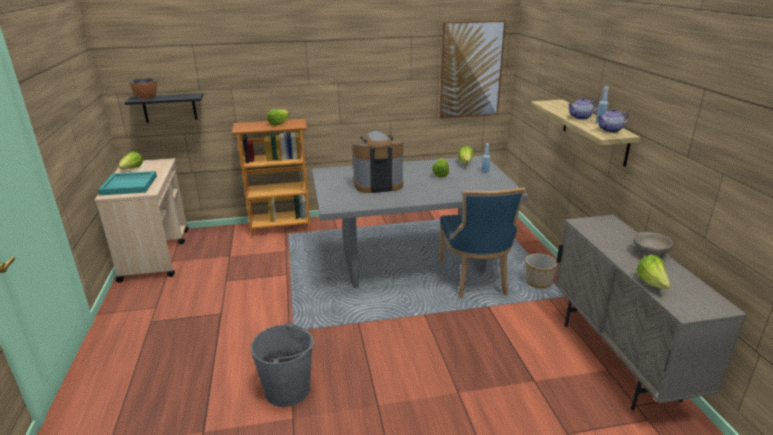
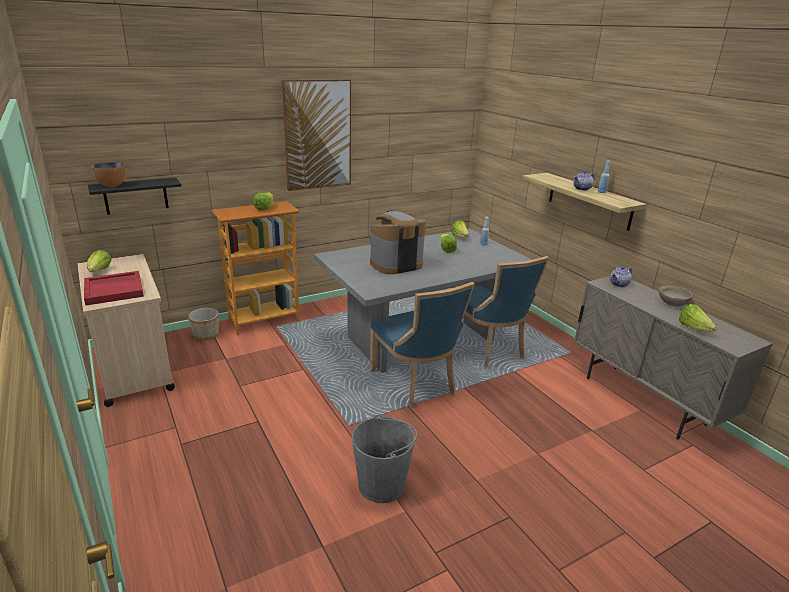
camera: 20 degrees left, 0 degrees up
(129, 185) = (114, 290): turquoise tray -> red tray
(380, 303) = (416, 383): none -> blue chair
(470, 70) = (441, 146): picture -> picture (317, 135)
(538, 282) = (542, 342): planter -> planter (206, 334)
(610, 130) = (618, 199): teapot -> teapot (619, 284)

